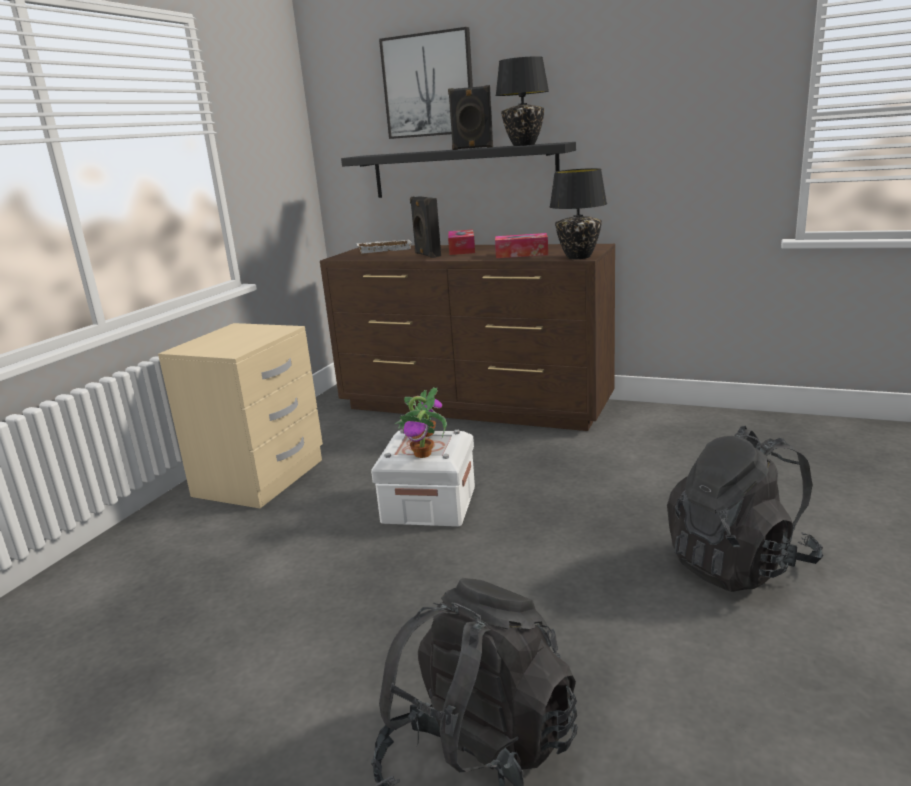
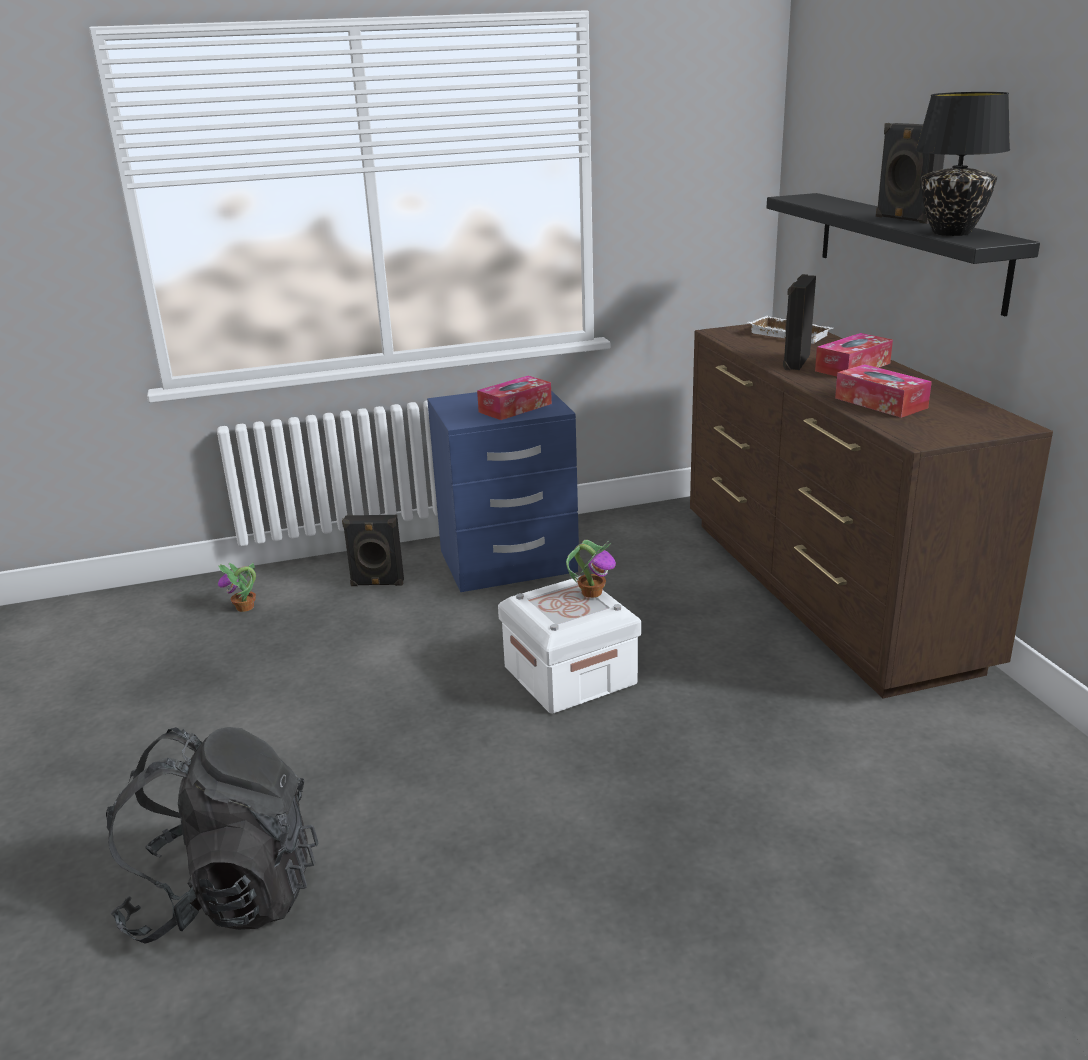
camera: 50 degrees right, 5 degrees up
(176, 538) = (377, 584): none -> black speaker
(252, 336) = (515, 408): none -> tissue box
(261, 478) = (508, 563): beige nightstand -> blue nightstand
(423, 454) = (545, 613): potted plant -> potted plant (245, 608)
(428, 85) = (894, 108): picture -> none
(579, 257) = (918, 437): black table lamp -> none
(739, 564) = (696, 956): black backpack -> none

